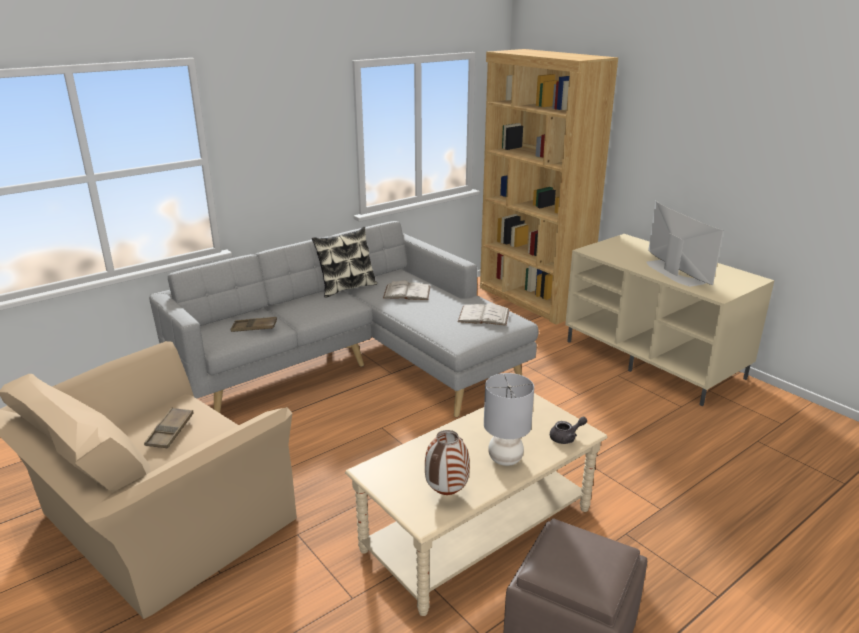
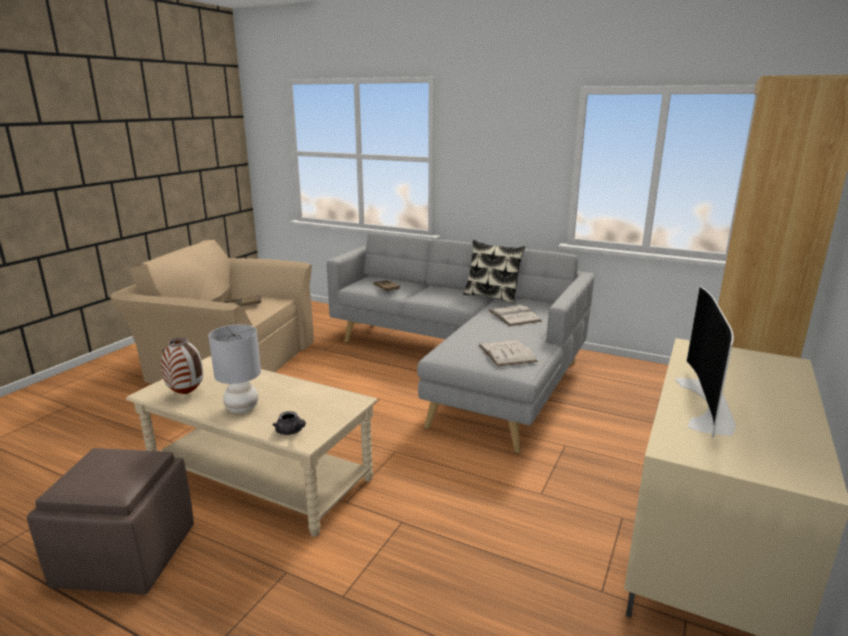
camera: 65 degrees right, 5 degrees down
(671, 272) = (708, 405): television -> television turned 150 degrees clockwise

